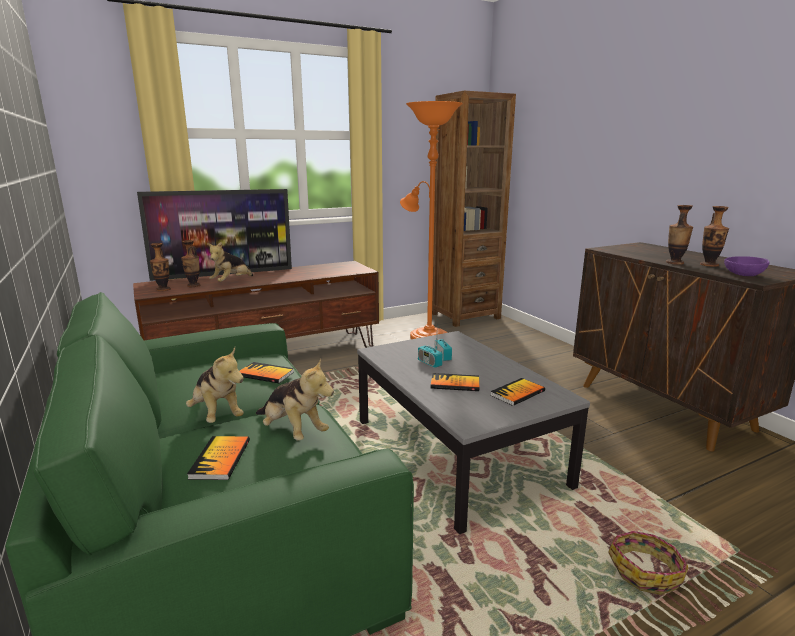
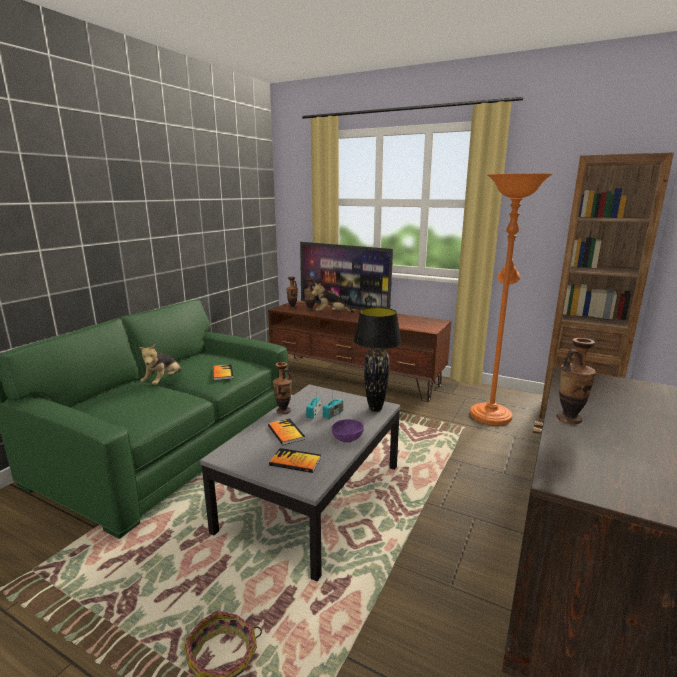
camera: 55 degrees right, 0 degrees up
(220, 459) = (116, 399): book -> none
(293, 431) = (158, 404): plush toy -> none
(455, 340) = (375, 409): none -> black table lamp
(709, 265) = (604, 441): vase -> vase (283, 411)
(743, 275) = (579, 469): purple bowl -> purple bowl (346, 438)

